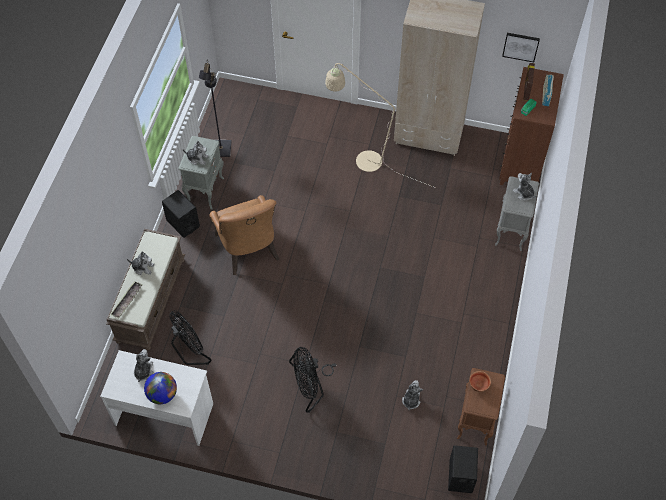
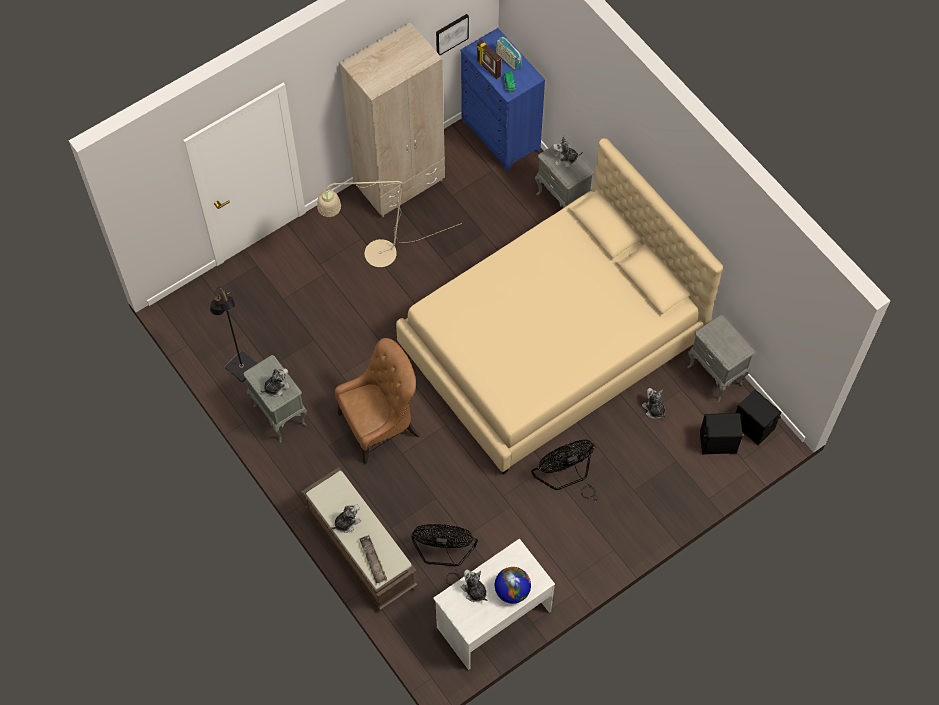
camera: 50 degrees left, 5 degrees up
(183, 223) = (299, 462): black speaker -> black speaker (717, 442)
(248, 248) = (380, 425): brown chair -> brown chair turned 45 degrees counterclockwise
(311, 383) = (569, 476): black fan -> black fan turned 135 degrees clockwise
(401, 301) = (552, 342): none -> beige bed
(475, 421) = (715, 376): brown nightstand -> grey nightstand
(478, 385) = (714, 340): bowl -> none
(520, 163) = (500, 137): brown dresser -> blue dresser

